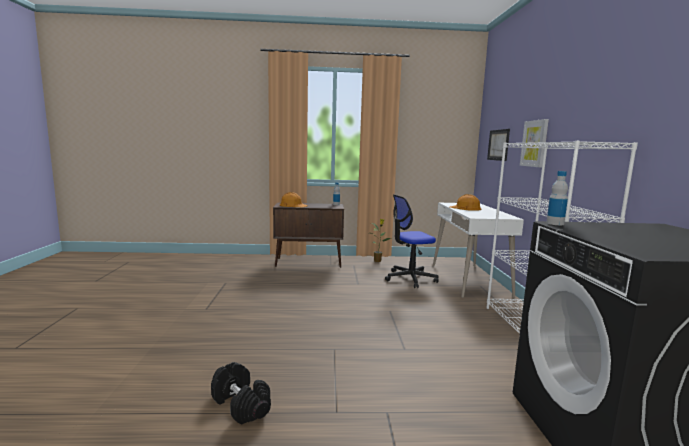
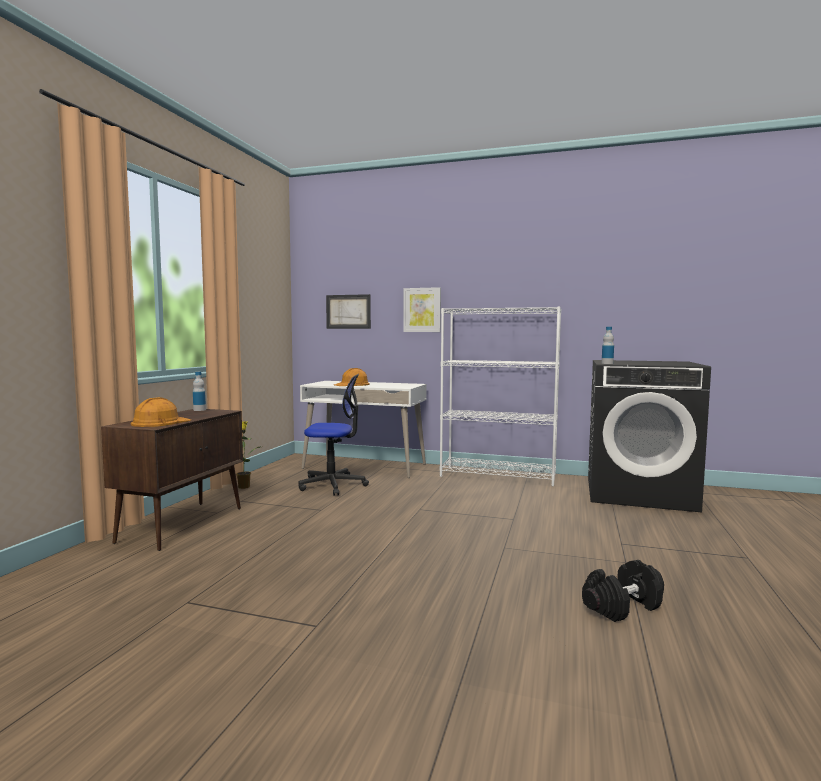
camera: 70 degrees left, 5 degrees down
(410, 278) = (333, 485): office chair -> office chair turned 90 degrees counterclockwise

